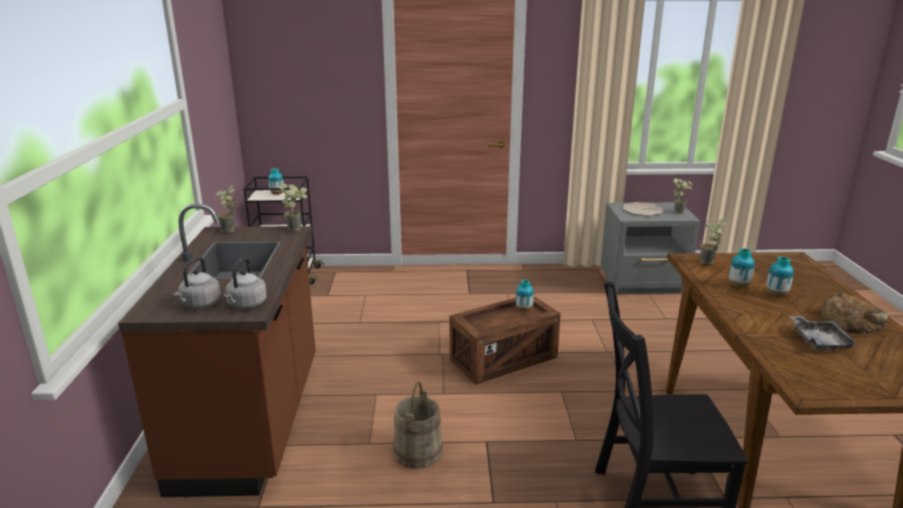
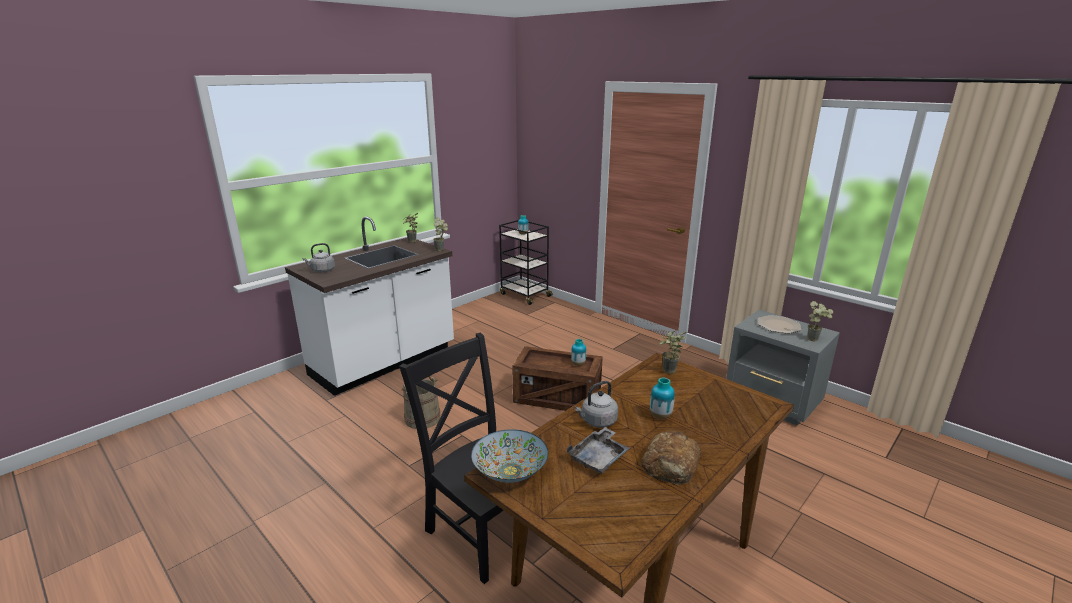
camera: 45 degrees right, 0 degrees up
(246, 305) = (334, 277): grey kettle -> grey kettle (597, 421)
(253, 422) = (384, 362): brown counter -> white counter
(738, 286) = (647, 396): vase -> none
(809, 384) = (510, 471): none -> bowl

